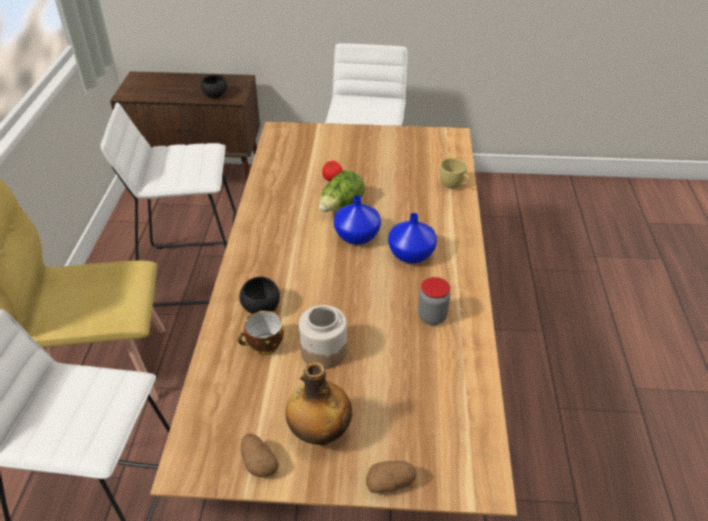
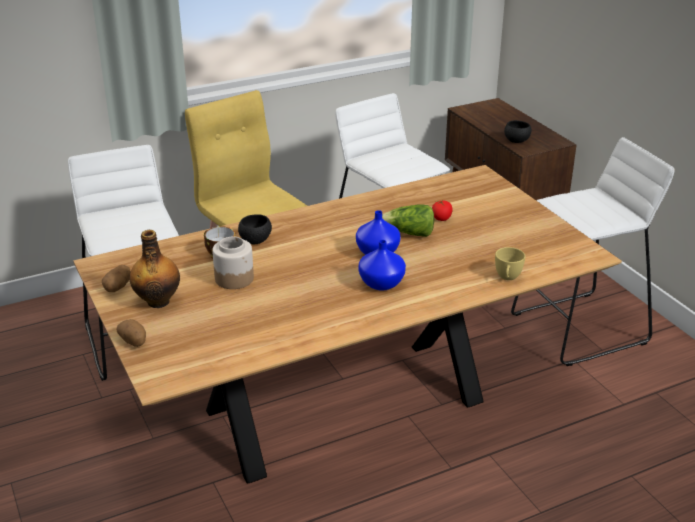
camera: 60 degrees right, 10 degrees down
(432, 317) = (314, 314): jar -> none

